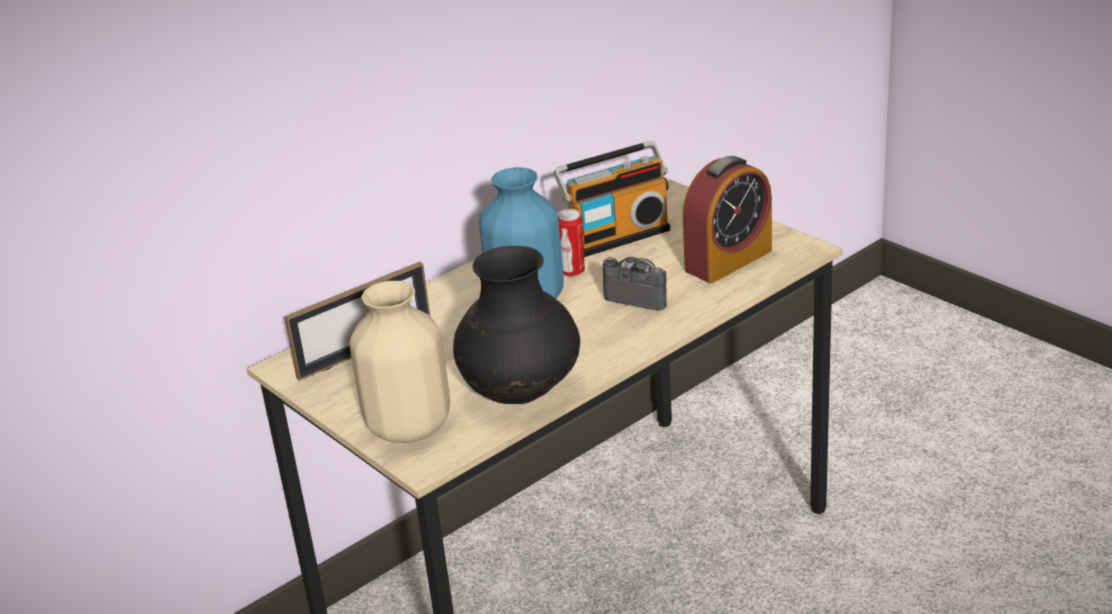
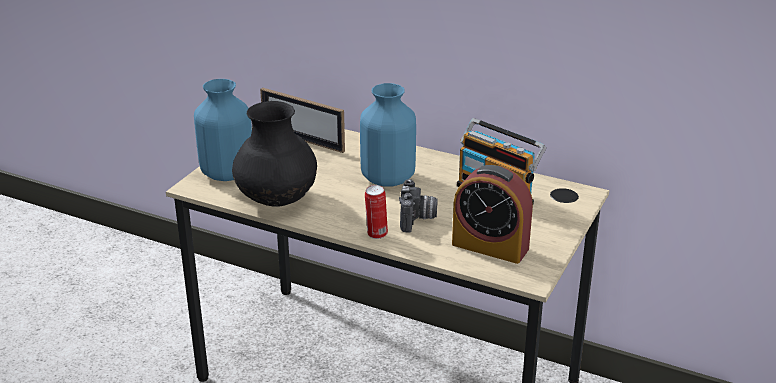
camera: 65 degrees right, 0 degrees up
(409, 426) = (228, 173): beige vase -> blue vase
(572, 272) = (435, 187): can -> can (376, 234)

